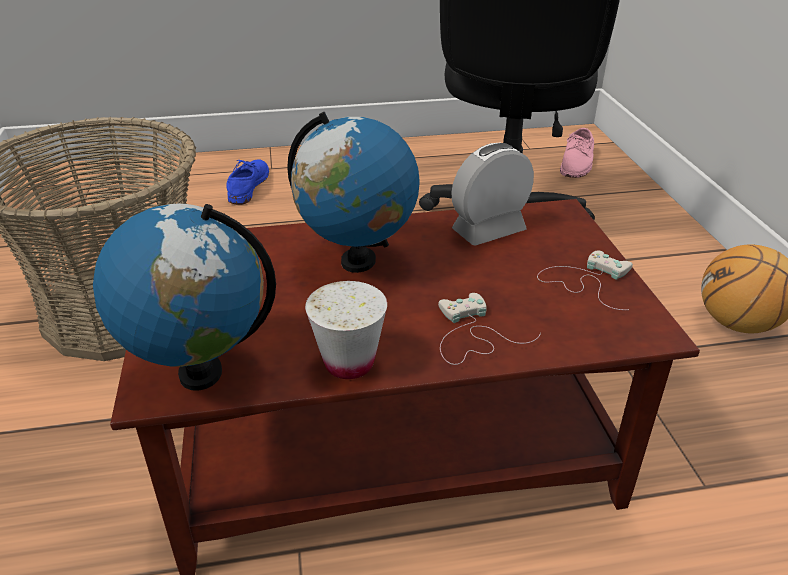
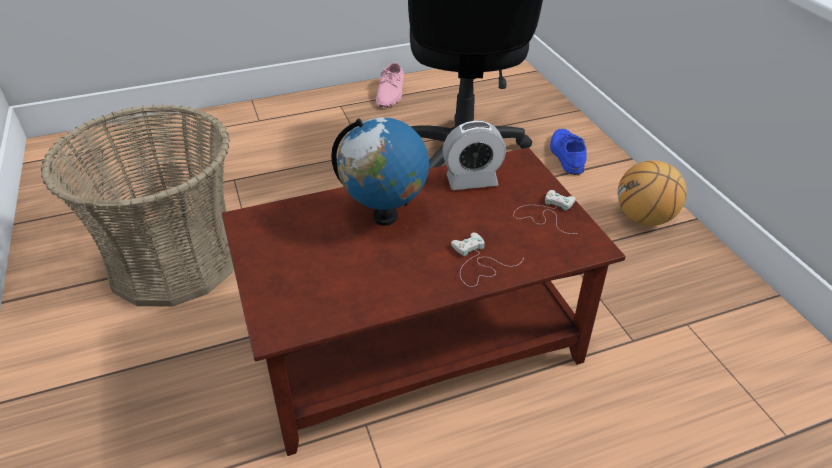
camera: 10 degrees left, 5 degrees up
(201, 372) = (303, 314): globe -> none
(248, 185) = (243, 139): blue shoe -> blue shoe (566, 154)
(349, 363) = (401, 294): white cup -> none
(488, 230) = (471, 181): alarm clock -> alarm clock turned 150 degrees counterclockwise
(577, 163) = (511, 93): pink shoe -> pink shoe (391, 93)

